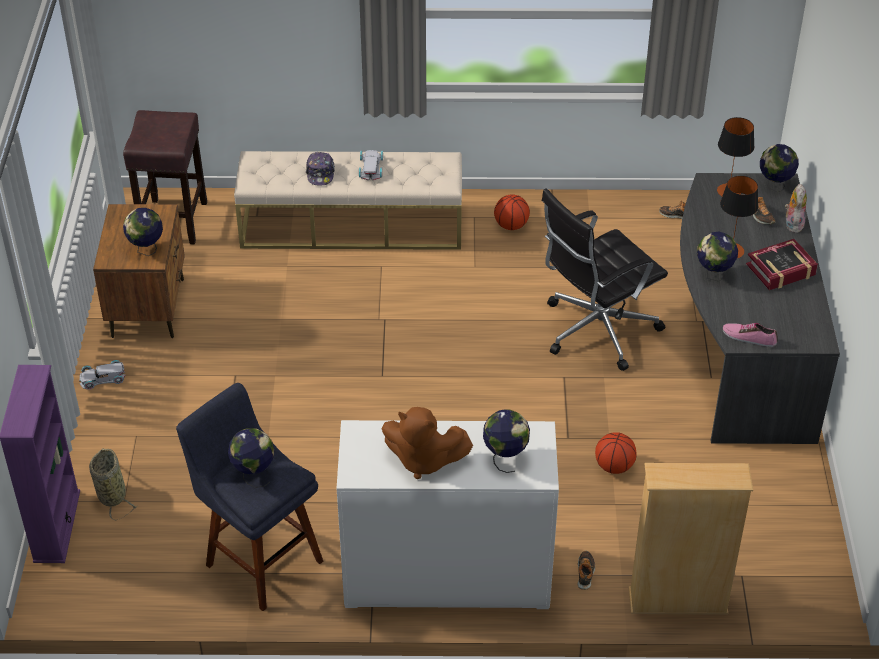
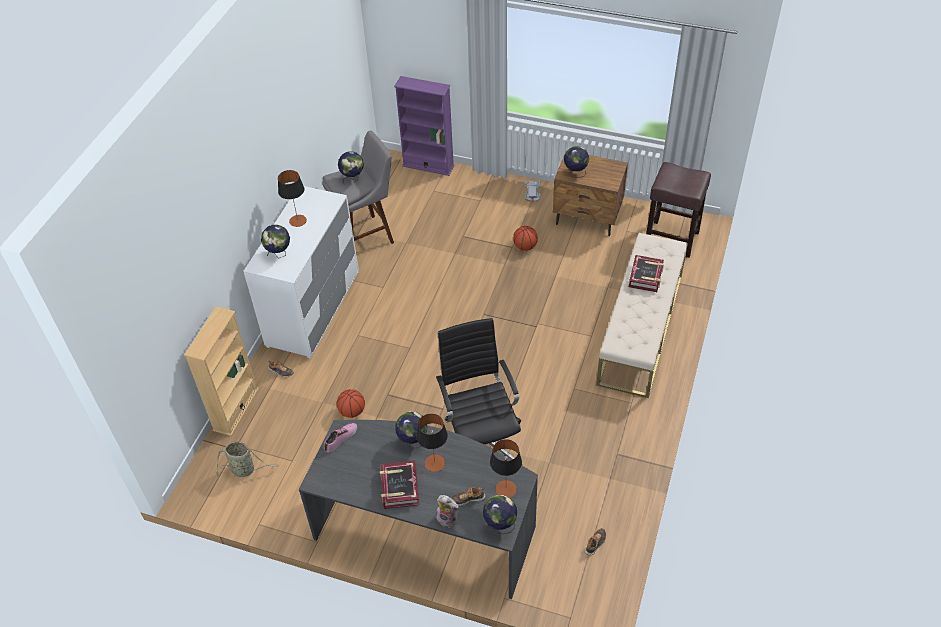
camera: 110 degrees right, 5 degrees up
(111, 494) = (441, 187): basket -> basket (245, 470)
(259, 559) = (367, 235): blue stool -> grey stool
(320, 173) = (646, 277): cap -> book
(371, 167) = (646, 305): white toy car -> none
(423, 460) = (297, 221): brown plush toy -> table lamp
(511, 226) = (614, 423): basketball -> basketball (525, 247)

